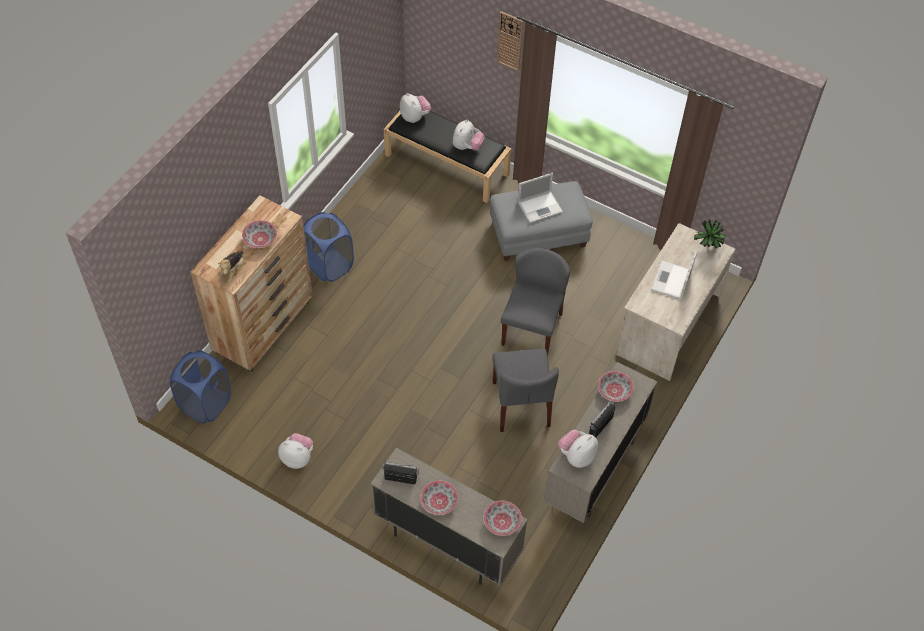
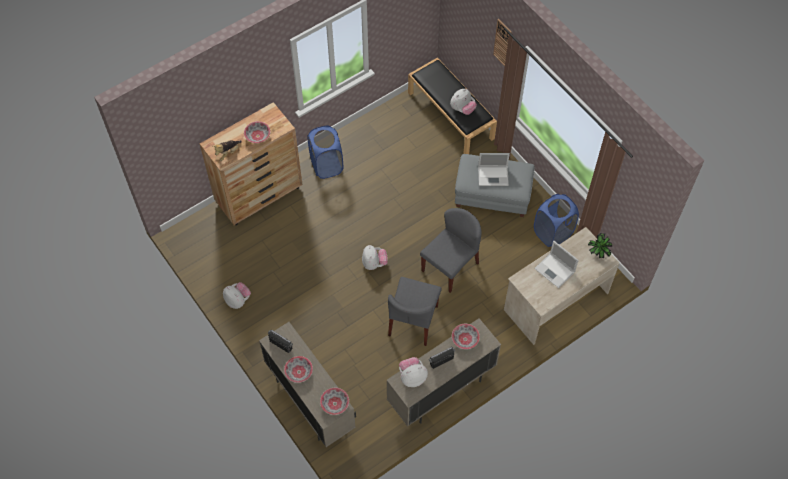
camera: 25 degrees right, 5 degrees up
(205, 404) = (194, 238): blue laundry basket -> blue laundry basket (552, 233)
(415, 117) = (435, 72): plush toy -> plush toy (374, 263)
(671, 281) = (555, 270): laptop -> laptop turned 90 degrees counterclockwise

